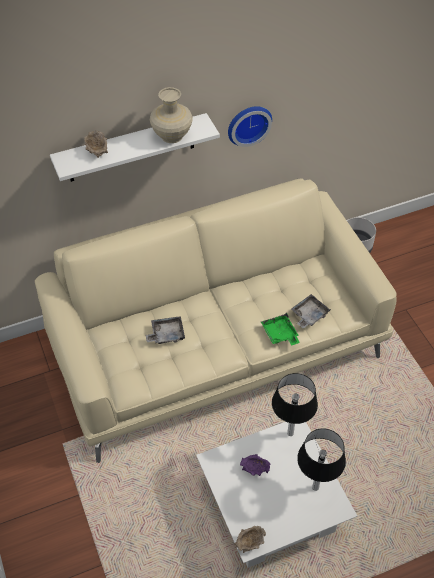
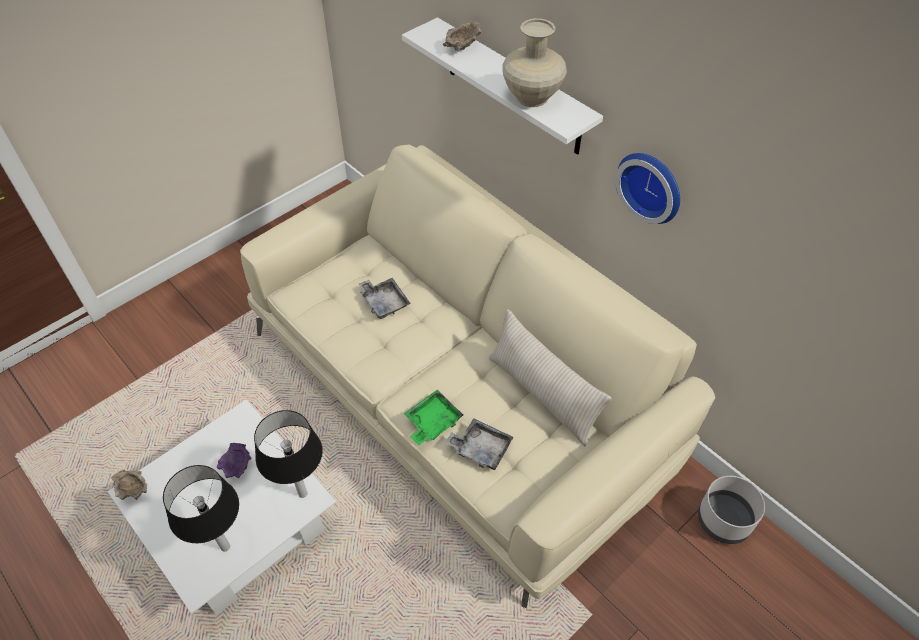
camera: 70 degrees right, 0 degrees up
(281, 273) = (542, 395): none -> beige pillow

